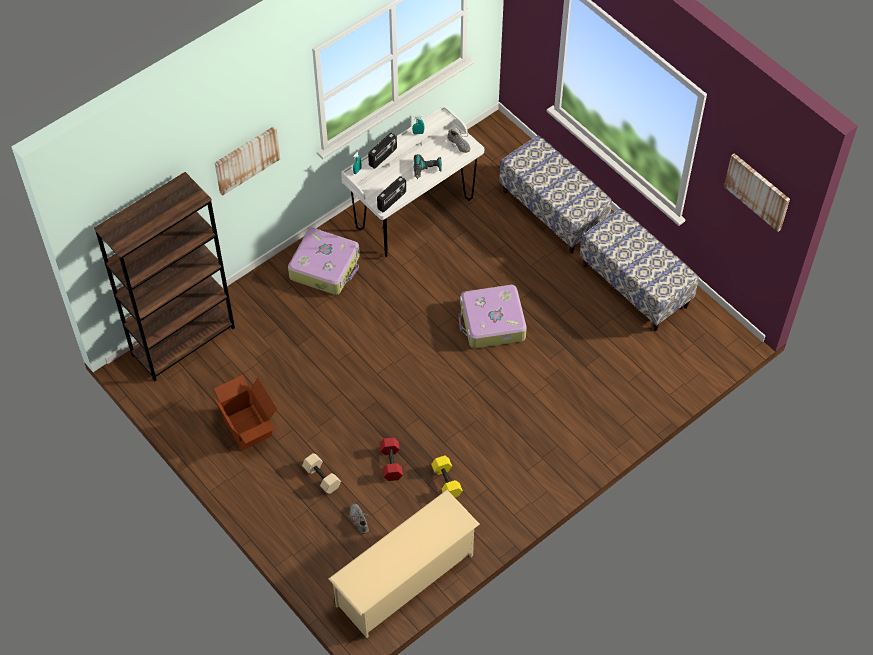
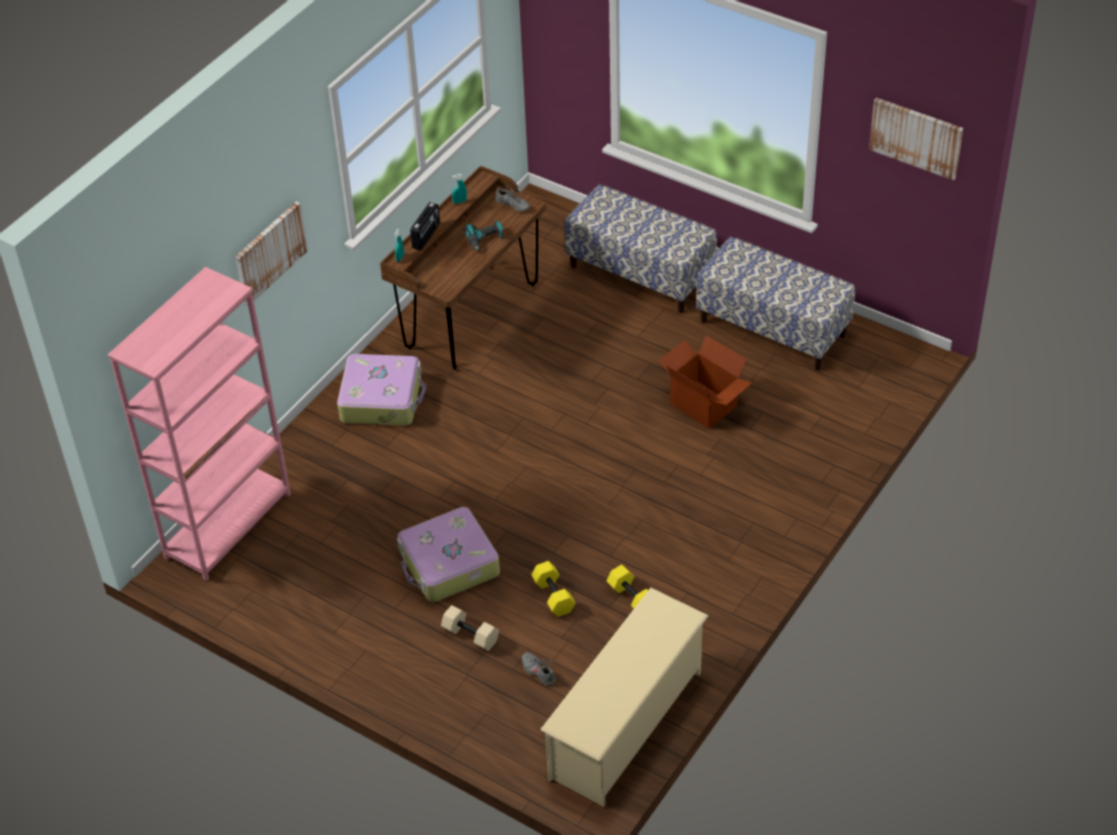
camera: 15 degrees left, 10 degrees down
(183, 341) = (228, 525): brown bookcase -> pink bookcase
(248, 427) = (352, 602): cardboard box -> cardboard box (704, 404)
(390, 463) = (552, 596): red dumbbell -> yellow dumbbell
(392, 201) = (455, 282): radio -> none
(414, 214) = (471, 316): white desk -> brown desk
(492, 323) = (616, 409): suitcase -> suitcase (448, 564)

